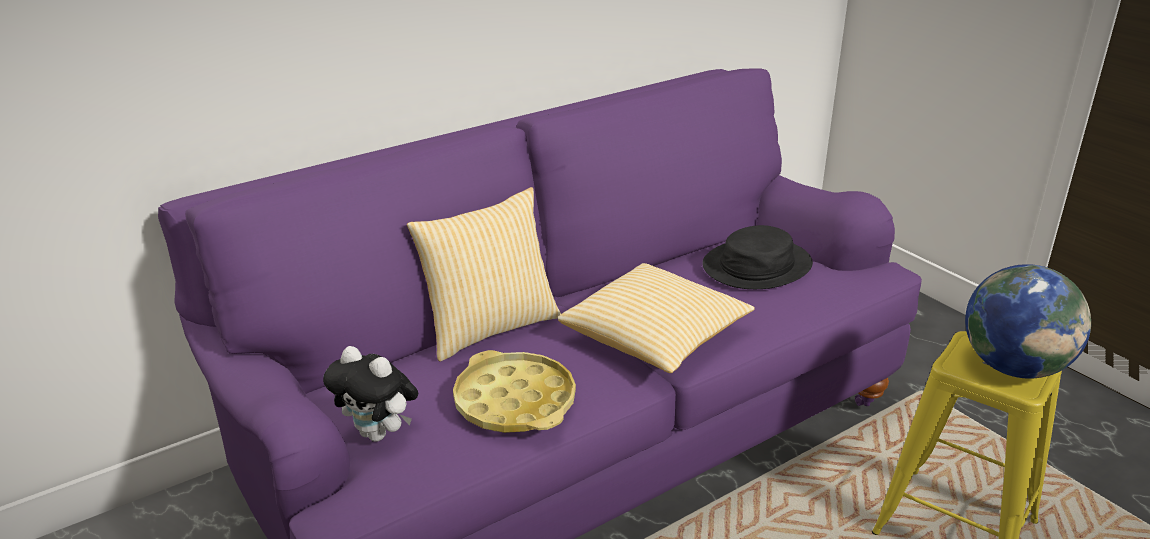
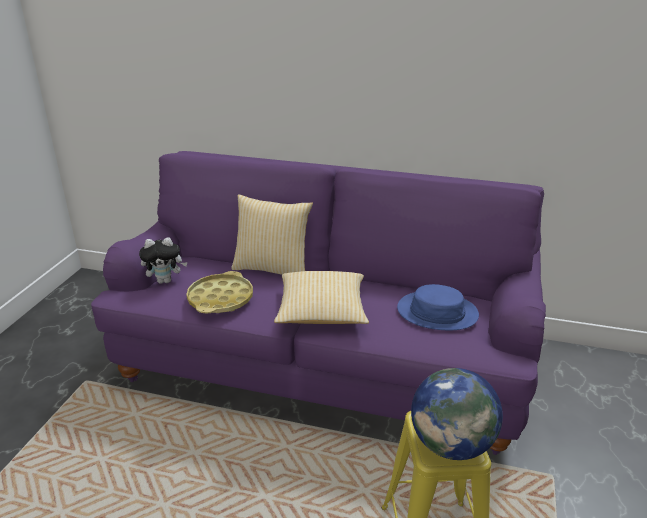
camera: 50 degrees right, 0 degrees up
(379, 434) = (165, 280): plush toy -> plush toy turned 90 degrees counterclockwise
(756, 265) = (437, 312): black hat -> blue hat

